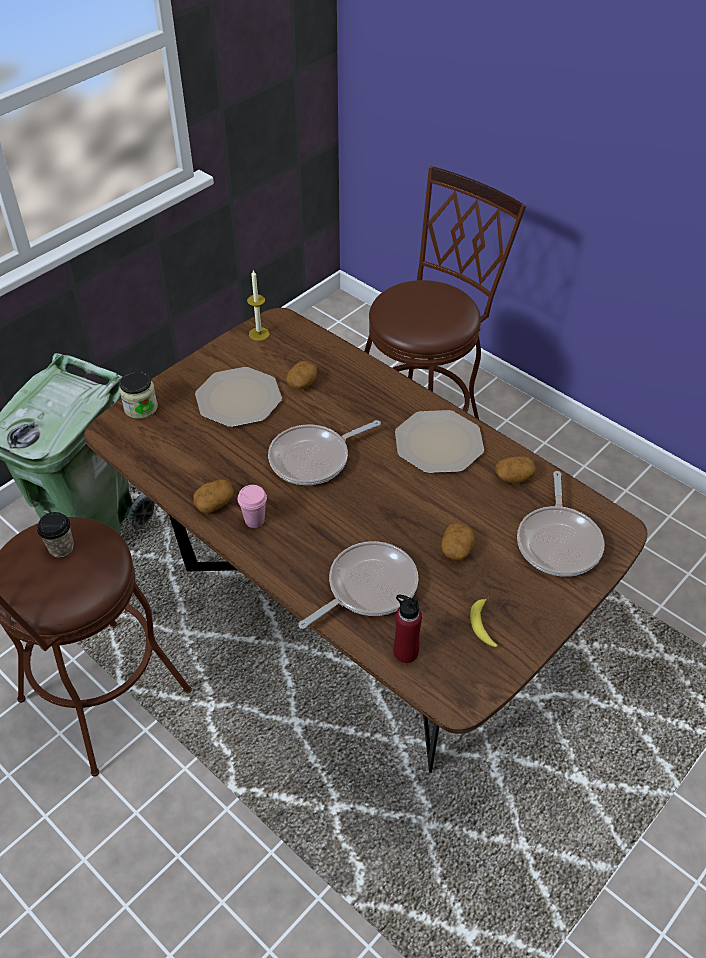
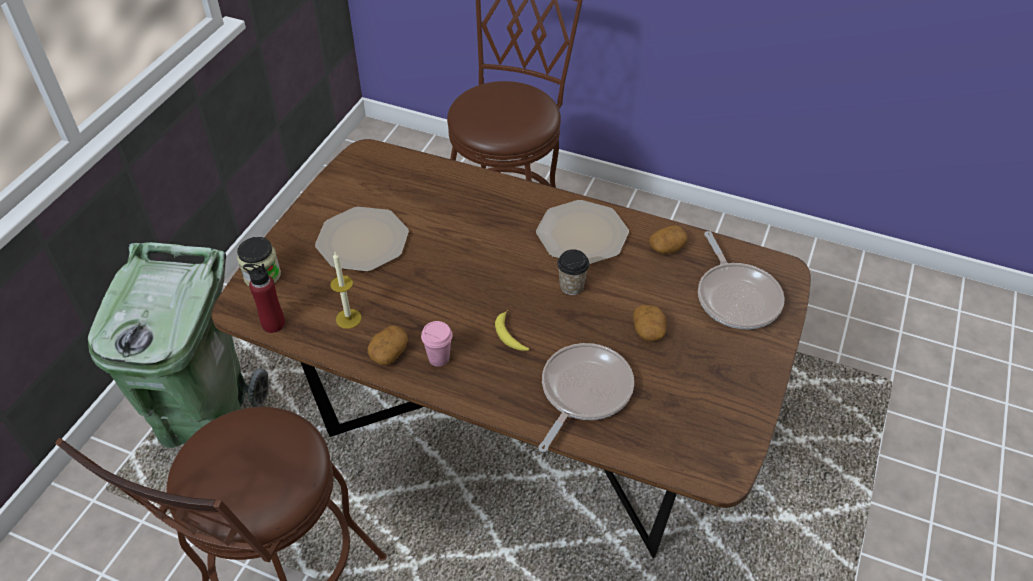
camera: 20 degrees left, 0 degrees up
(61, 548) = (243, 446): cup -> cup (571, 286)
(259, 334) = (352, 171): candle -> candle (348, 318)
(302, 383) = (420, 209): potato -> none
(314, 458) = (468, 280): frying pan -> none
(405, 652) = (650, 444): red bottle -> red bottle (273, 324)
(482, 625) = (707, 396): banana -> banana (509, 336)

